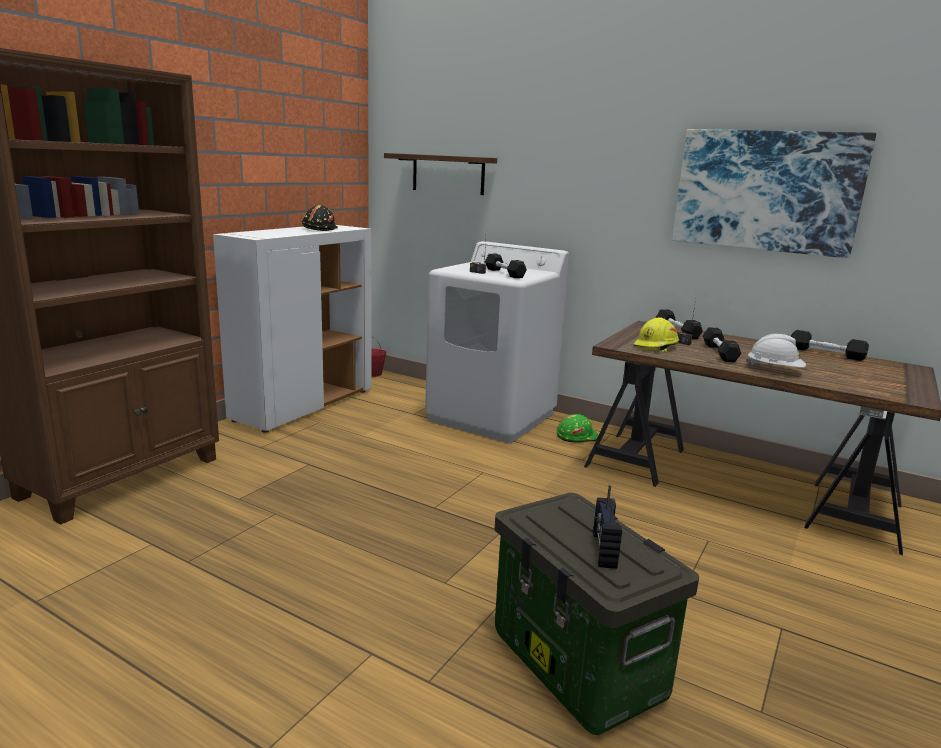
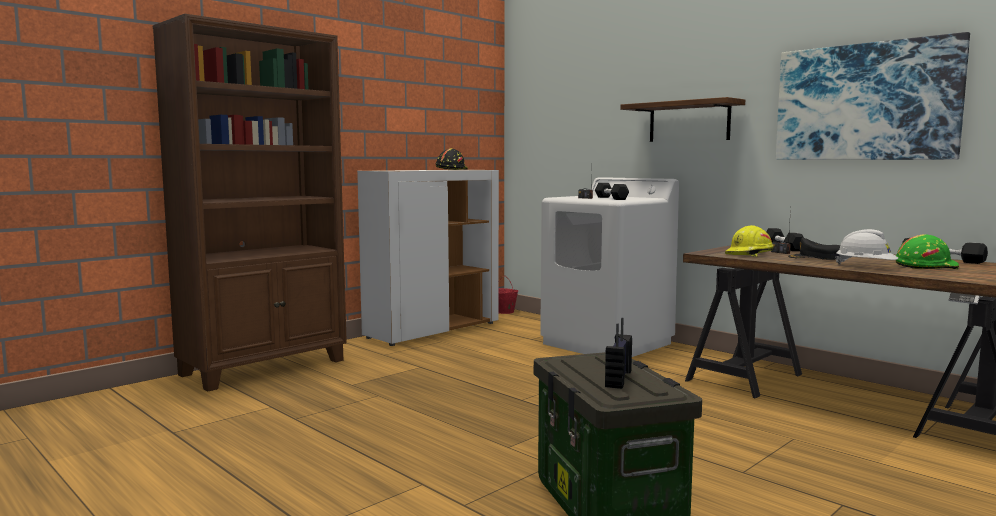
camera: 15 degrees right, 10 degrees down
(448, 174) = (570, 120): shelf -> shelf (689, 122)
(576, 436) = (688, 360): green hard hat -> green hard hat (925, 266)
(719, 353) = (815, 258): black dumbbell -> black cap

